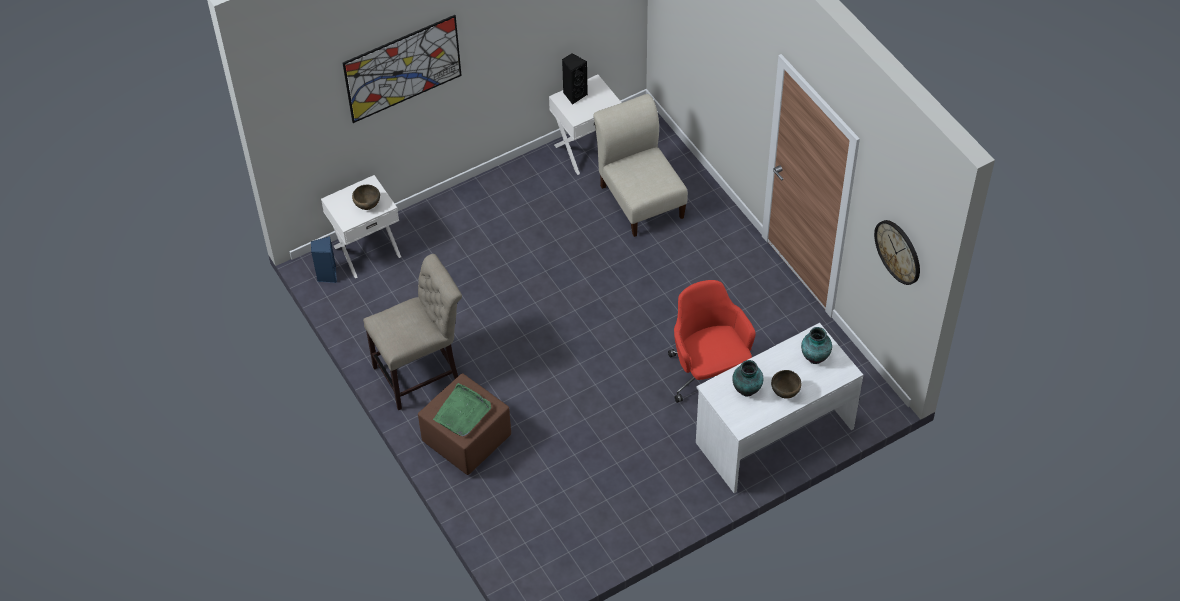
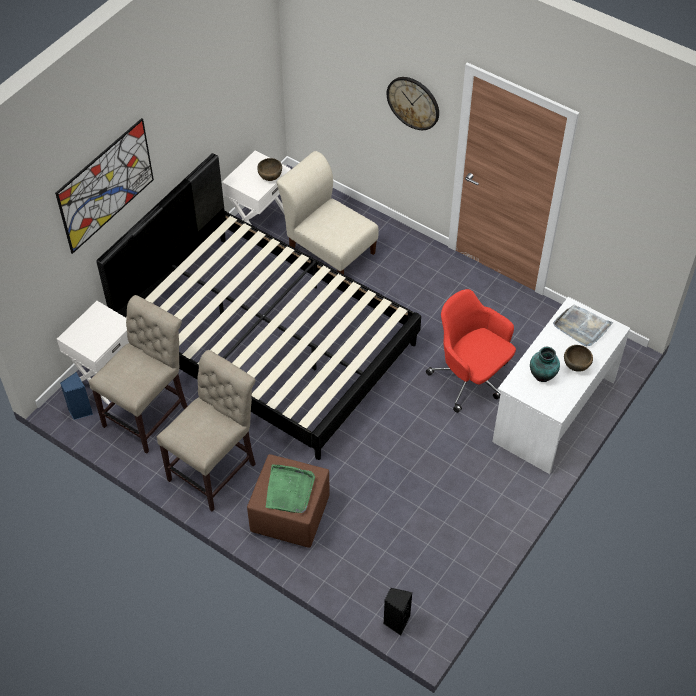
camera: 25 degrees left, 0 degrees up
(367, 206) = (105, 331): brown bowl -> brown bowl (270, 178)
(387, 300) = (149, 414): none -> beige chair
(531, 269) = (267, 341): none -> black bed
(574, 94) = (244, 173): black speaker -> black speaker (396, 621)
(814, 357) = (581, 327): vase -> grey tray
(898, 251) = (635, 206): wall clock -> wall clock (413, 103)

